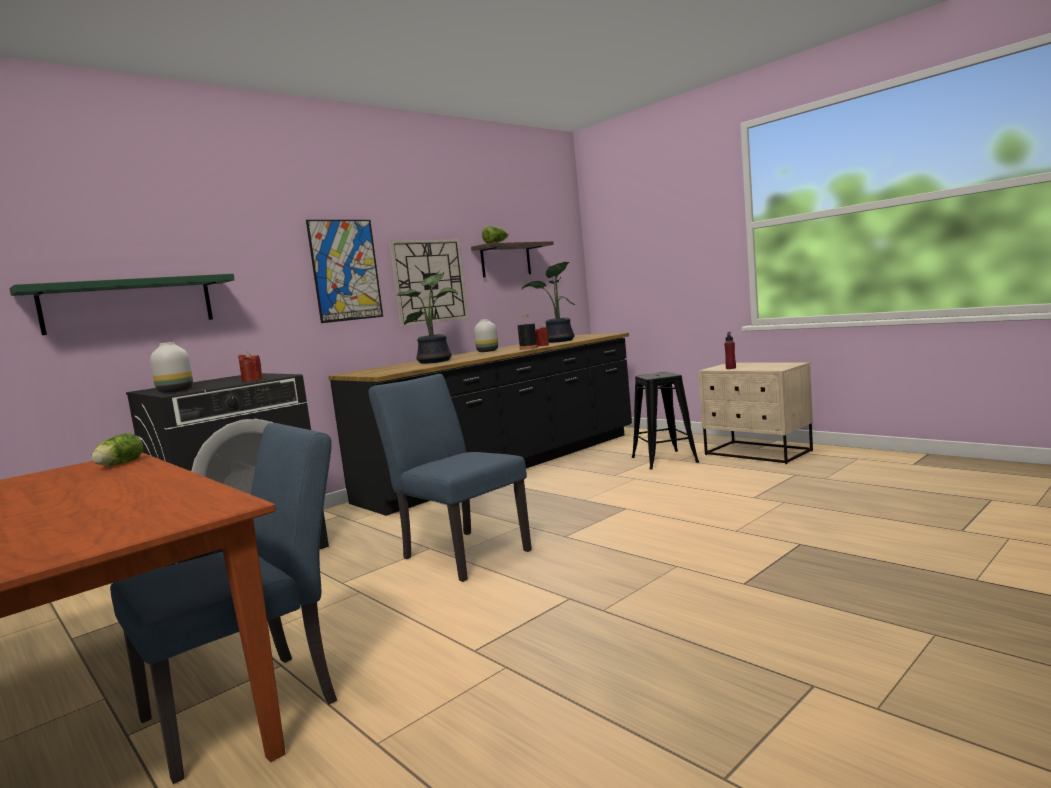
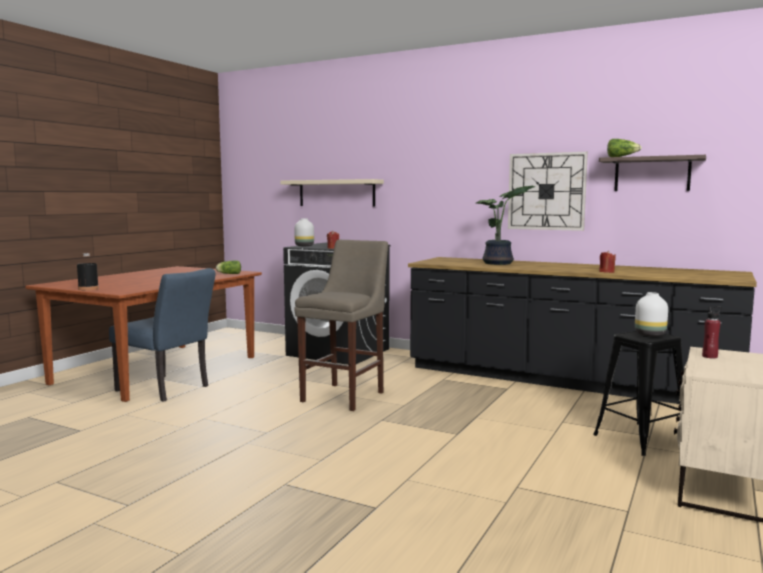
camera: 70 degrees right, 0 degrees up
(129, 304) = (336, 193): green shelf -> beige shelf
(345, 270) = (468, 178): picture -> none
(460, 552) = (345, 396): blue chair -> beige stool
(488, 351) = (571, 266): white vase -> white vase (650, 335)
(528, 348) = (583, 271): black bottle -> black bottle (88, 289)
(559, 341) = (657, 272): potted plant -> none

